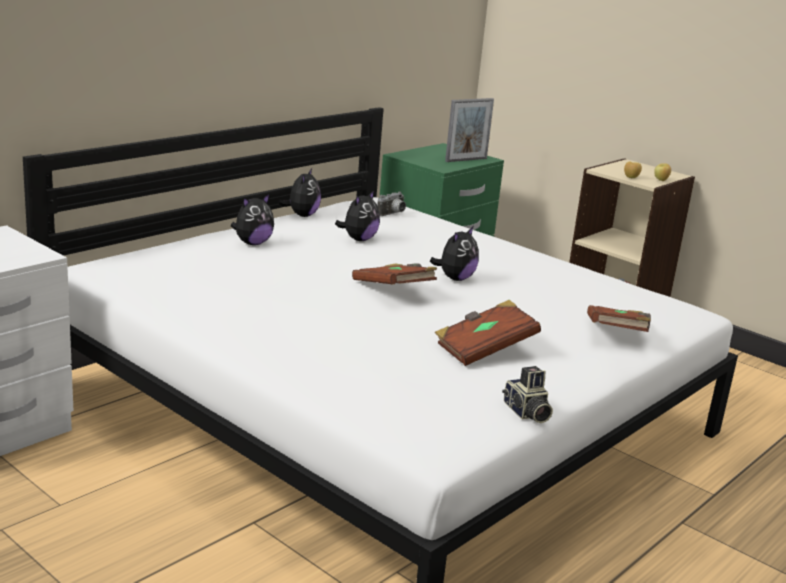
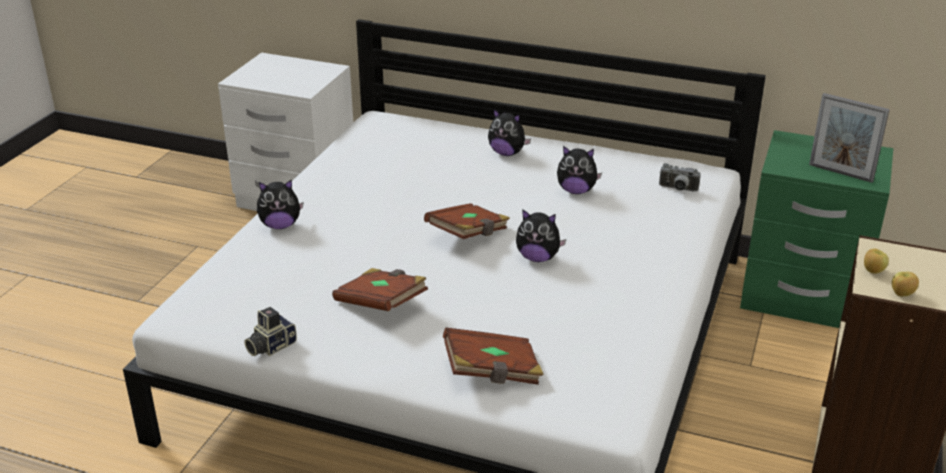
camera: 70 degrees right, 10 degrees up
(302, 215) = (607, 152): plush toy -> plush toy (280, 225)

